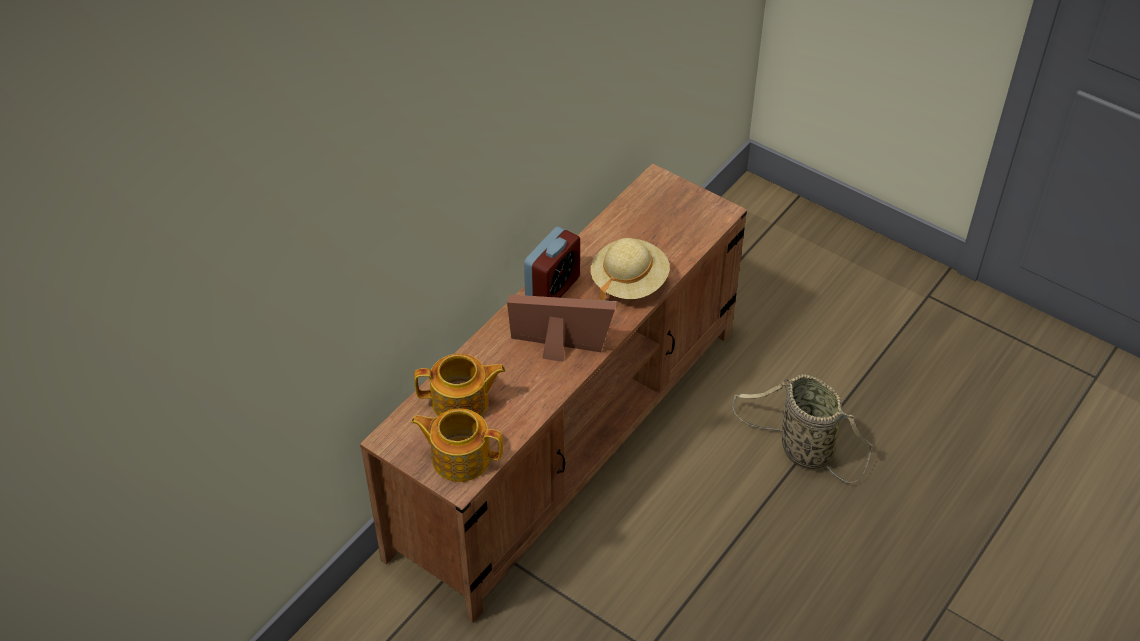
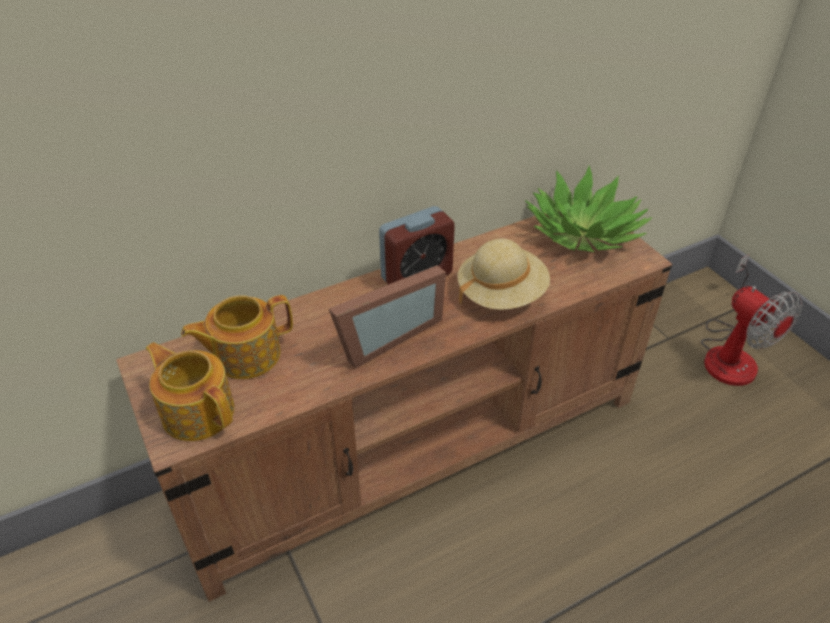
camera: 25 degrees right, 5 degrees down
(461, 402) = (245, 354): teapot -> teapot turned 135 degrees clockwise
(559, 349) = (384, 336): picture frame -> picture frame turned 105 degrees clockwise
(665, 202) = (583, 232): none -> potted plant
(798, 255) = (731, 353): none -> fan
(802, 449) = (656, 553): basket -> none

